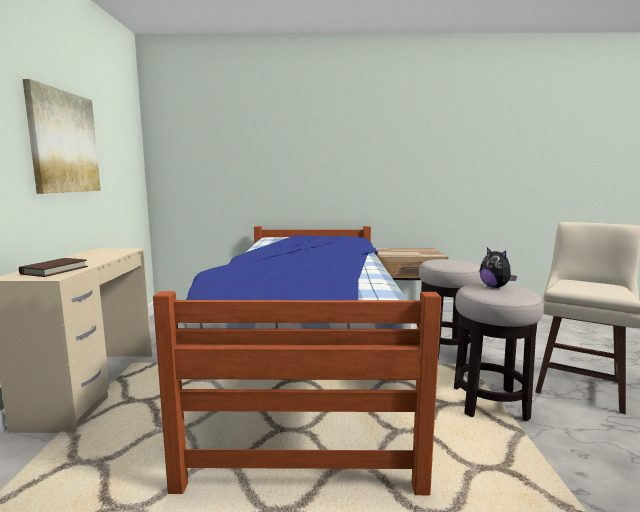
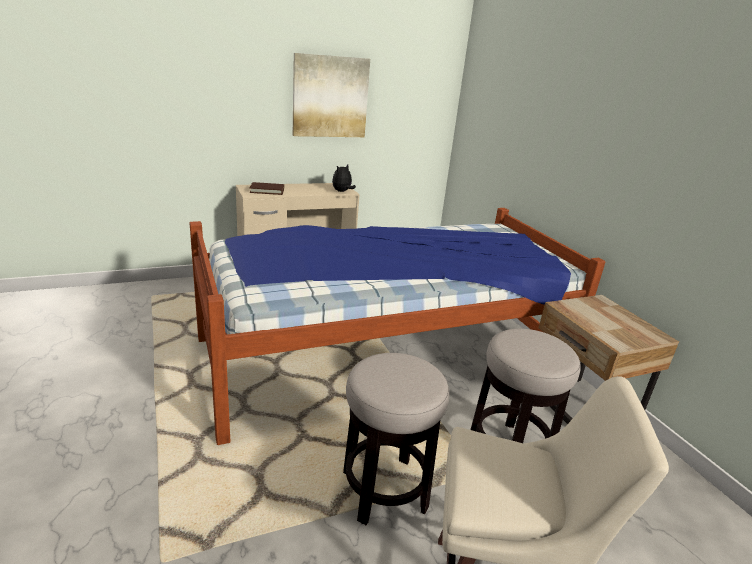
camera: 65 degrees right, 15 degrees up
(495, 287) = (409, 373): plush toy -> plush toy (342, 191)

